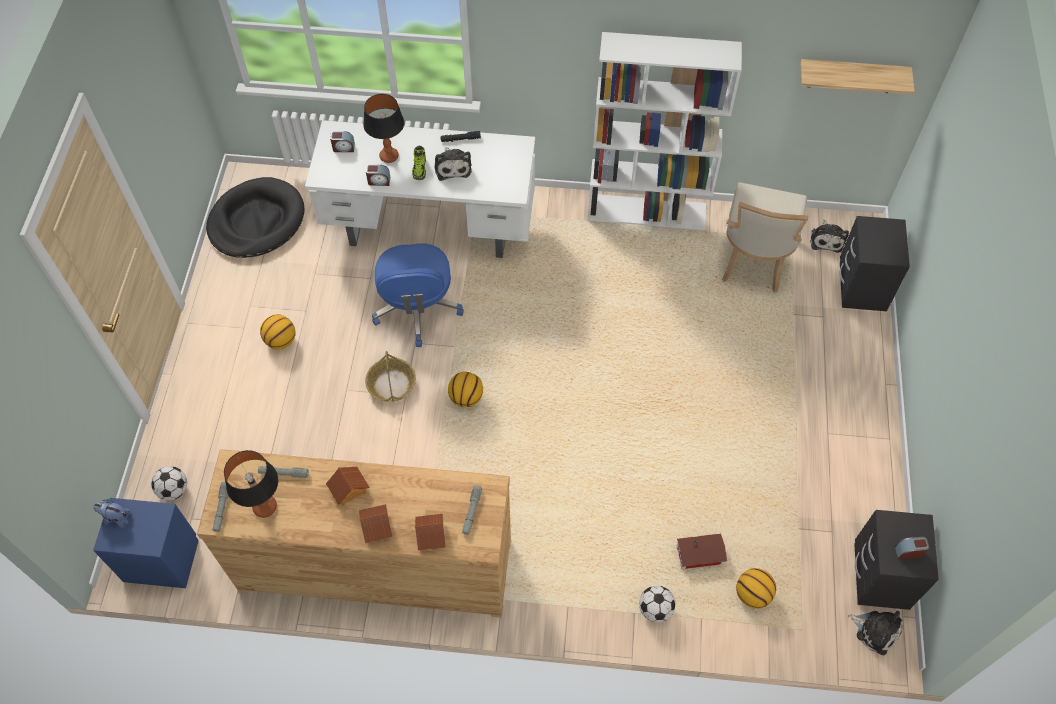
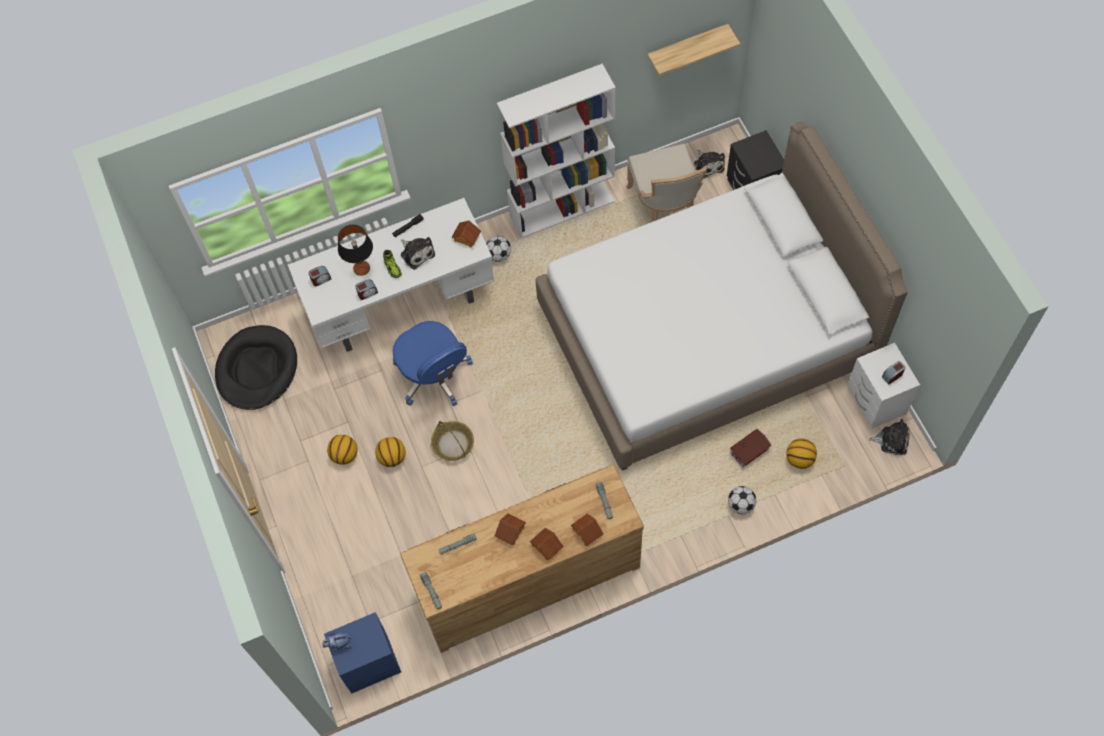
camera: 25 degrees left, 5 degrees up
(174, 490) = (341, 609): football -> football (499, 255)
(264, 507) = (460, 575): table lamp -> none
(466, 397) = (516, 425): basketball -> basketball (392, 457)
(512, 174) = (466, 237): none -> toy house
(723, 407) = (705, 335): none -> white bed
(880, 576) = (876, 401): black nightstand -> white nightstand

